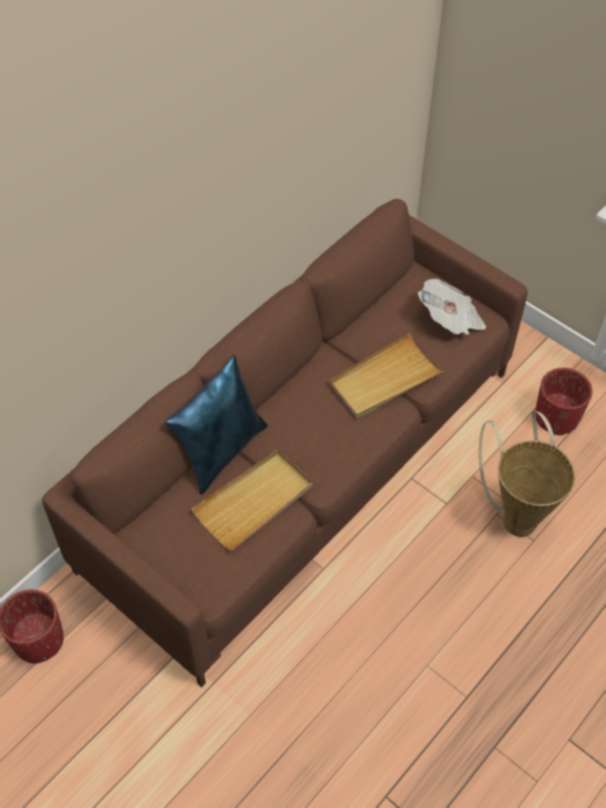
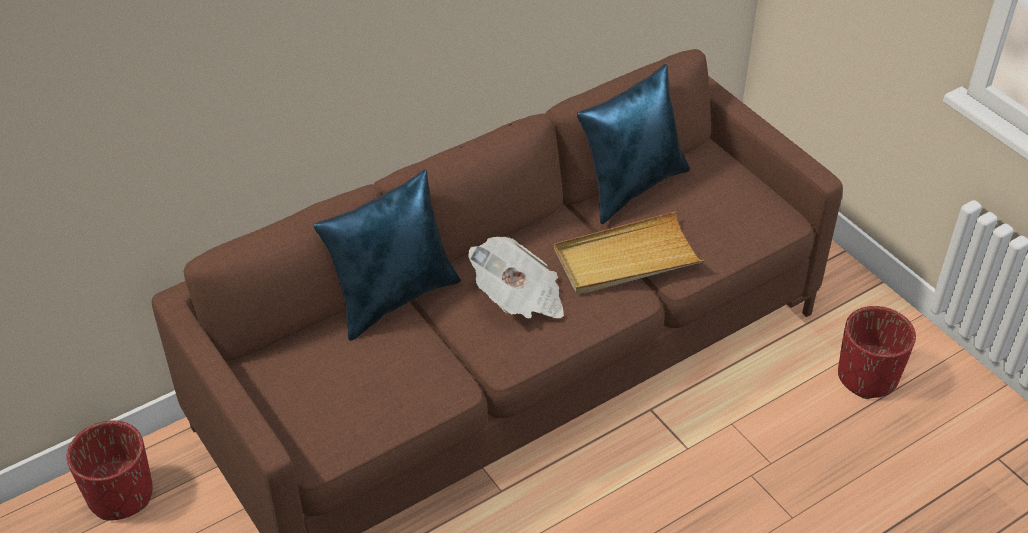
camera: 15 degrees right, 10 degrees down
(254, 501) = (412, 361): beige tray -> none
(368, 315) = (631, 186): none -> blue pillow
(450, 320) = (735, 210): newspaper -> newspaper (519, 298)
(516, 515) = (777, 482): basket -> none

